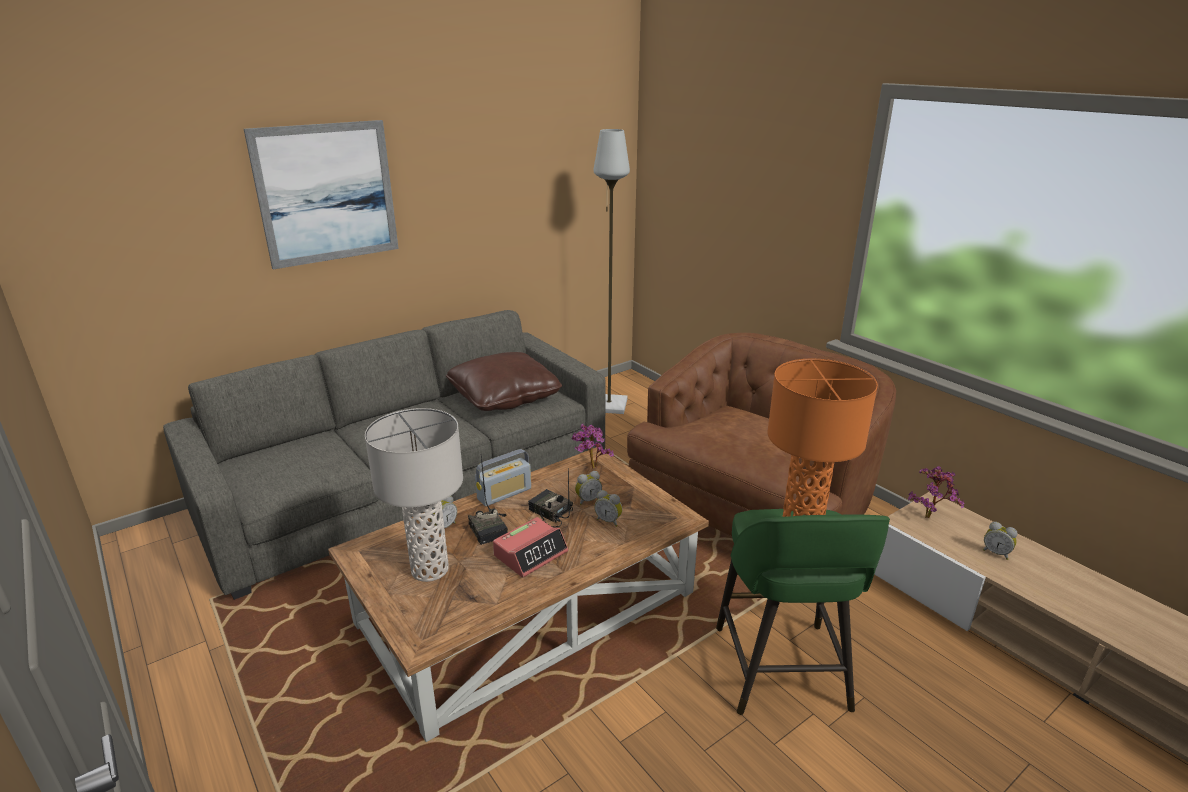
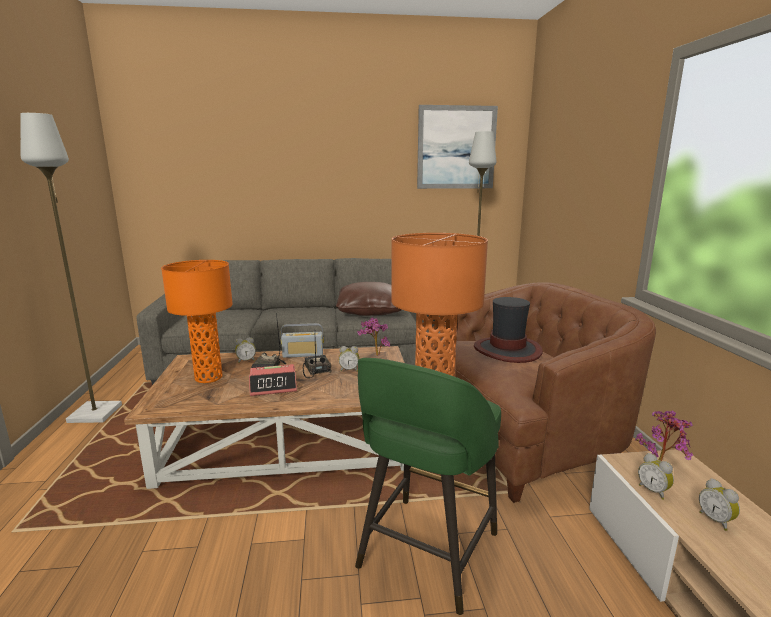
camera: 30 degrees right, 10 degrees down
(193, 676) = (94, 413): none -> grey floor lamp
(327, 193) = (287, 164): picture -> picture (456, 147)
(429, 569) = (208, 377): white table lamp -> orange table lamp
(609, 521) = (347, 383): alarm clock -> alarm clock (653, 491)
(746, 429) = (507, 350): none -> hat

